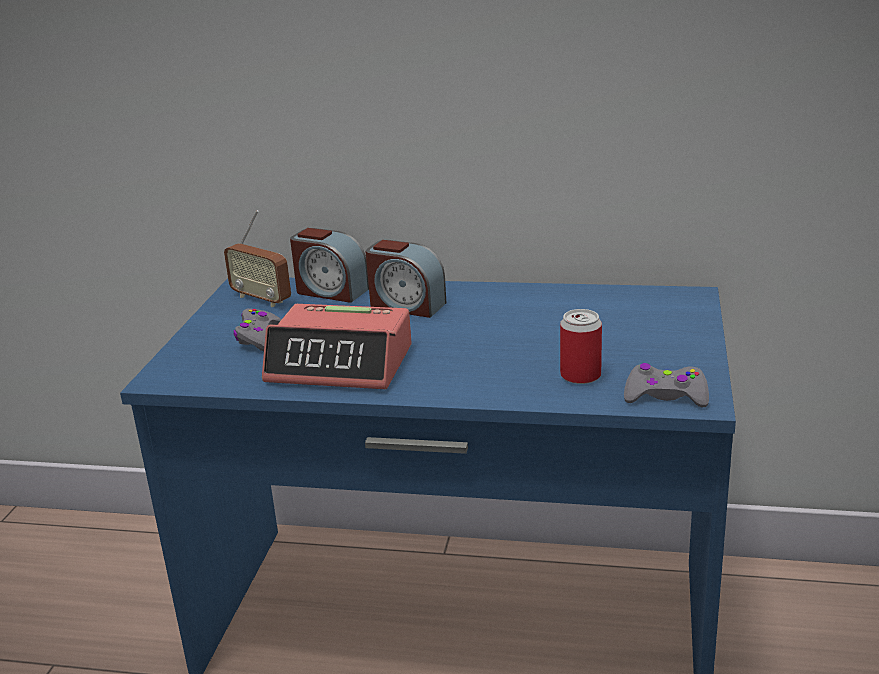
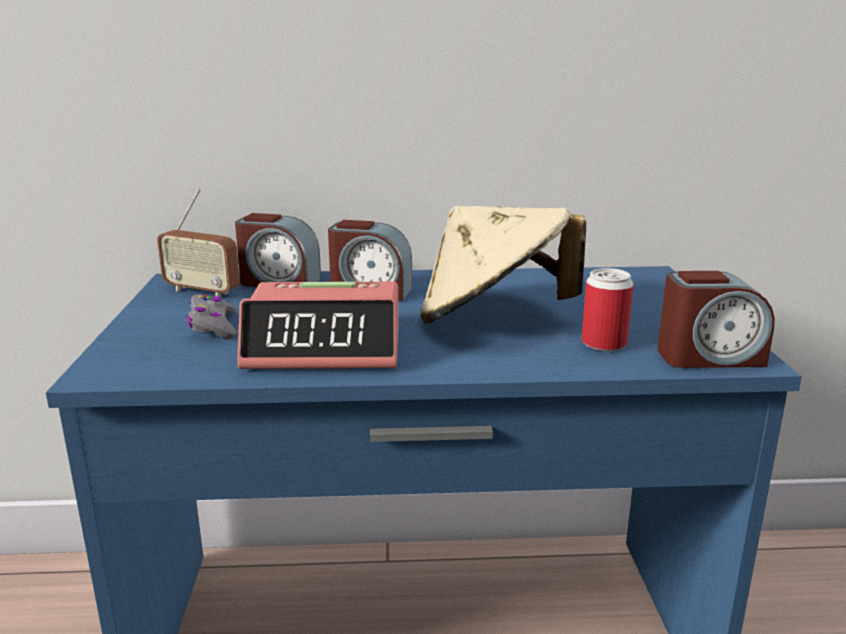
camera: 15 degrees left, 5 degrees down
(499, 342) = (493, 318): none -> beige hat
(665, 396) = (709, 357): grey game controller -> alarm clock

